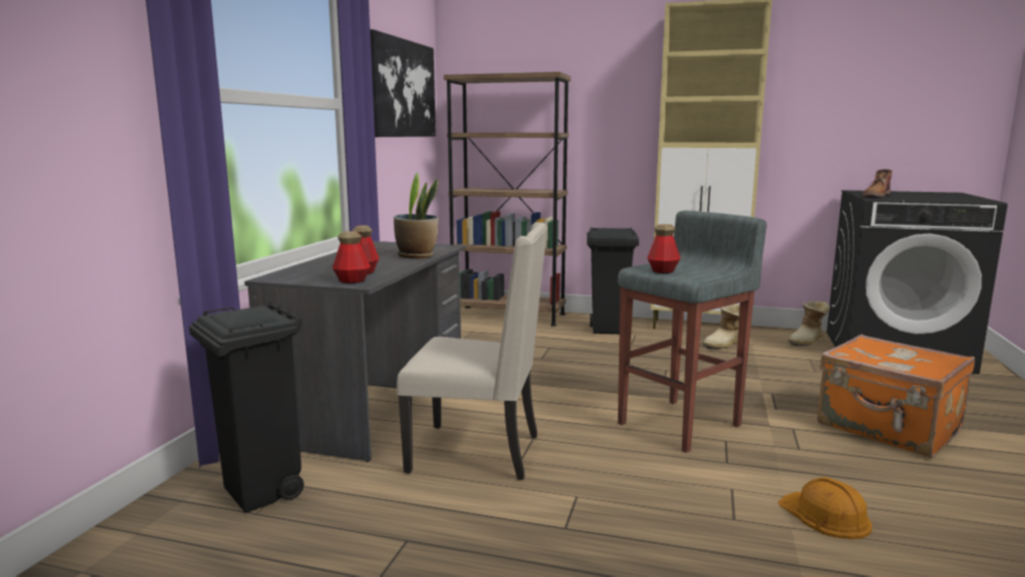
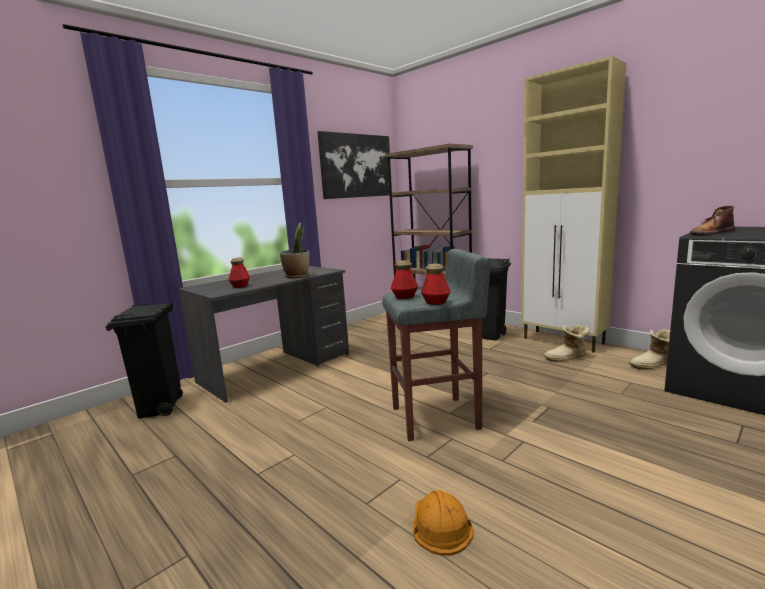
camera: 30 degrees right, 0 degrees up
(352, 281) = (219, 291): bottle -> bottle (436, 302)
(478, 452) = (284, 410): beige chair -> none
(888, 429) = (618, 463): orange suitcase -> none

